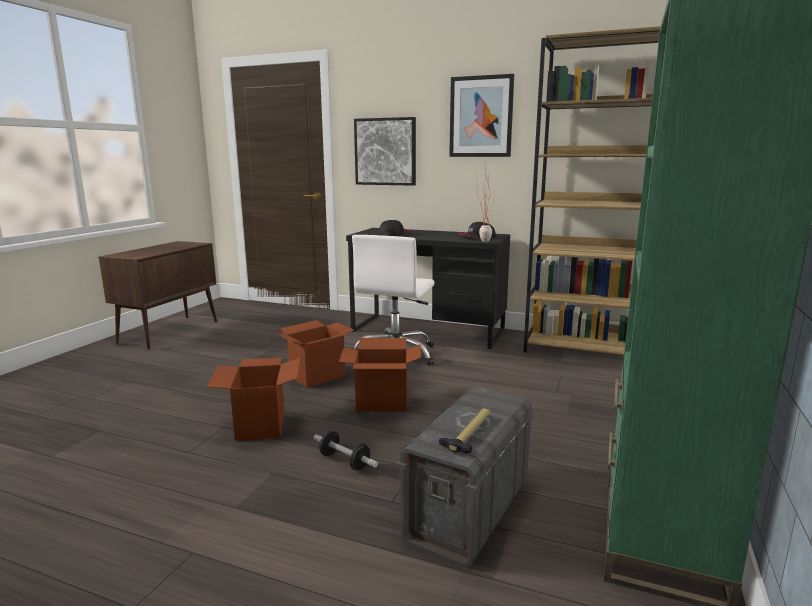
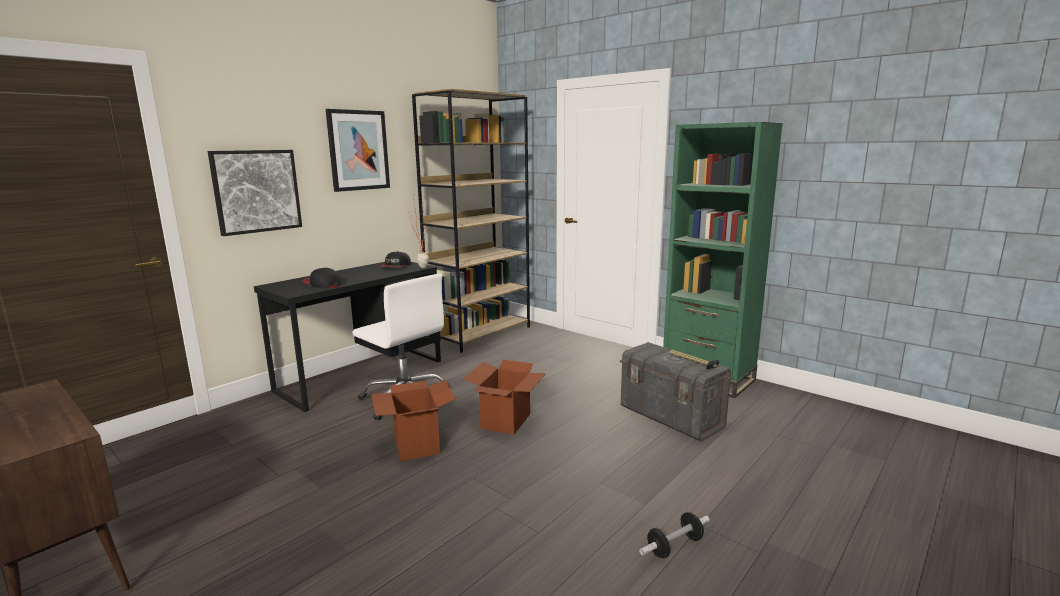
camera: 70 degrees left, 0 degrees up
(260, 426) = (508, 485): cardboard box -> none
(344, 461) = (596, 450): dumbbell -> dumbbell (674, 546)

